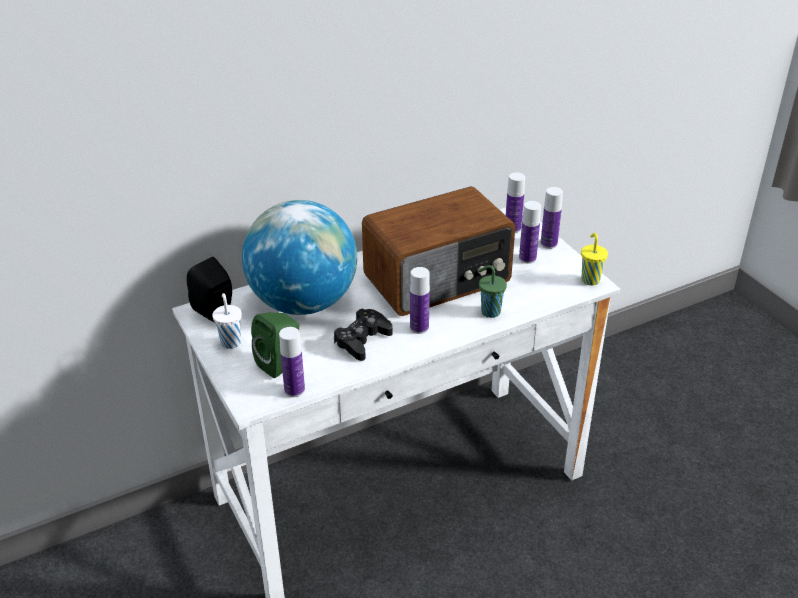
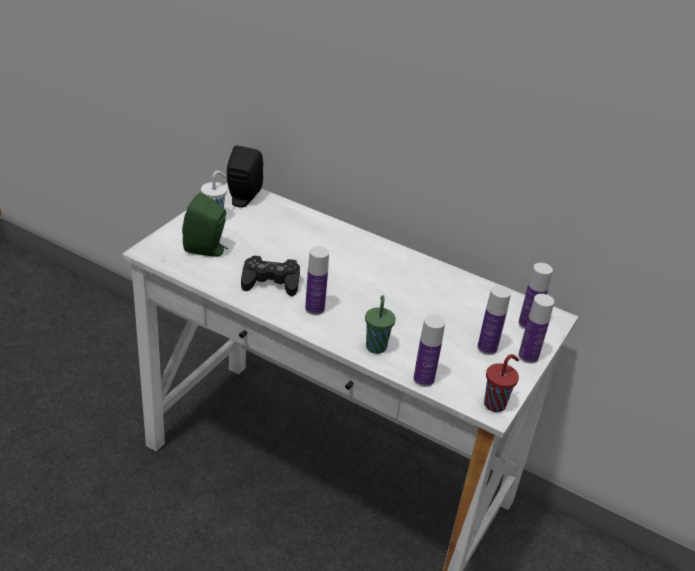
camera: 55 degrees right, 0 degrees up
(294, 390) = (180, 267): bottle -> bottle (423, 379)
(303, 302) = (294, 235): globe -> none
(438, 280) = (395, 300): radio -> none
(590, 279) = (495, 404): yellow cup -> red cup

